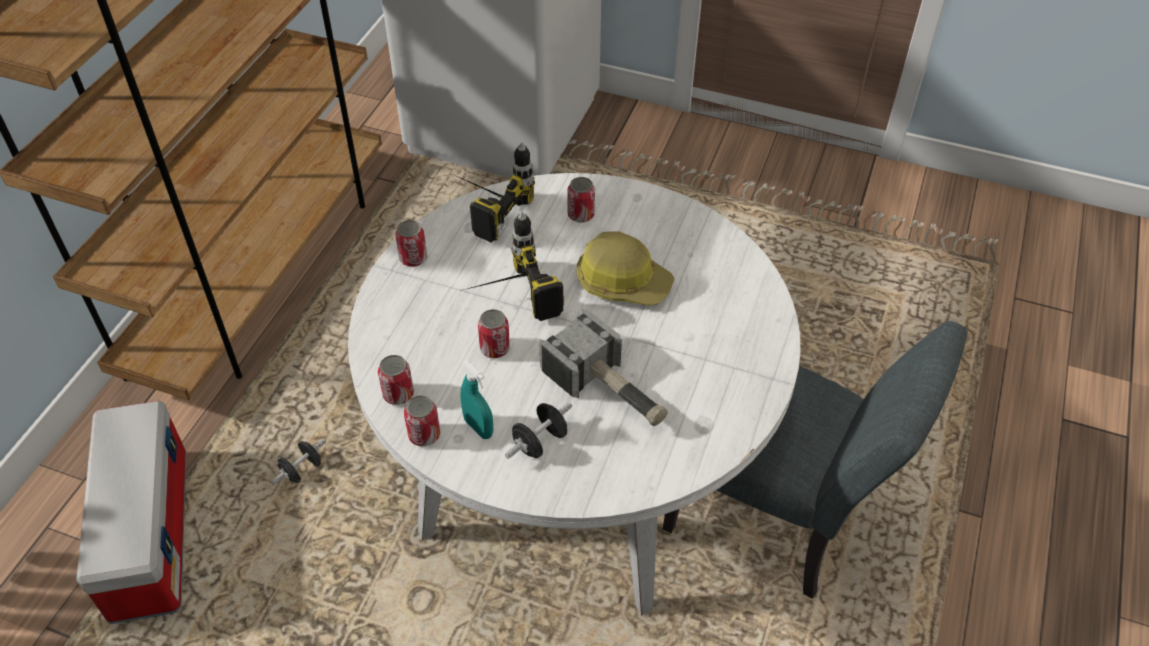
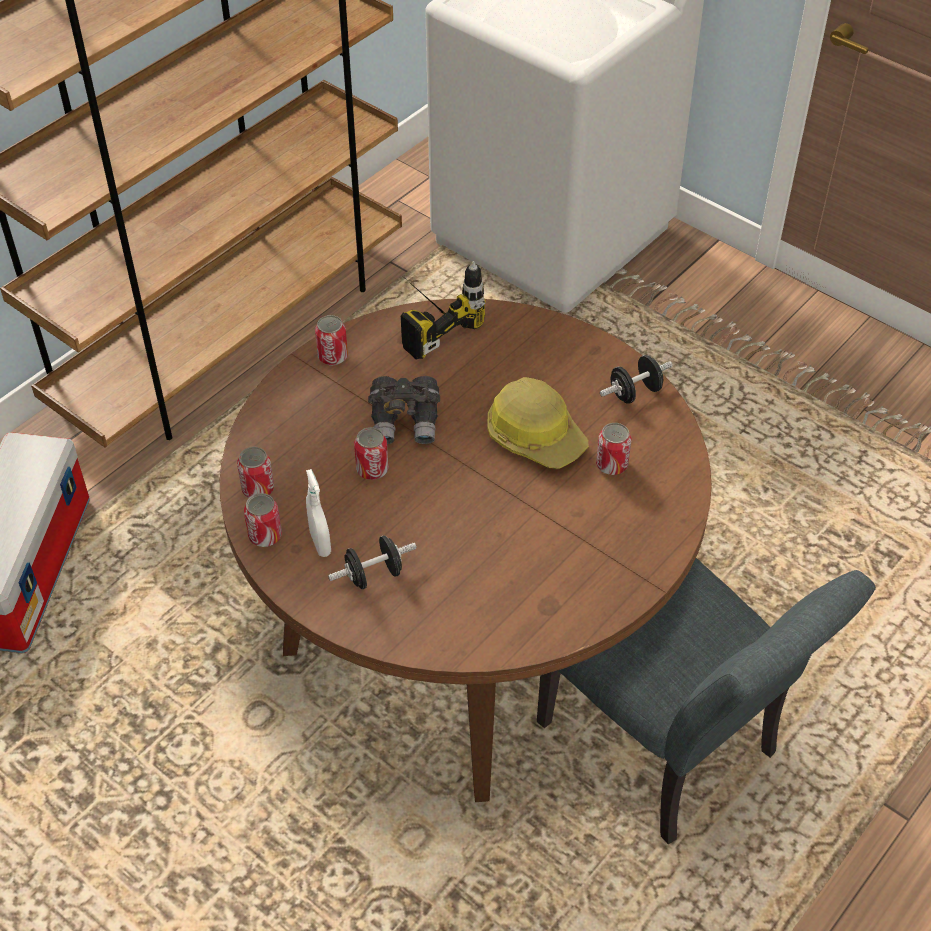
camera: 20 degrees right, 0 degrees up
(302, 470) = (193, 550): black dumbbell -> black dumbbell (635, 392)
(478, 427) = (320, 543): turquoise spray bottle -> white spray bottle
(505, 299) = (406, 422): power drill -> grey binoculars
(573, 477) = (465, 639): white dining table -> brown dining table
(581, 214) = (525, 354): can -> can (611, 465)
(609, 391) = (467, 544): hammer -> none

